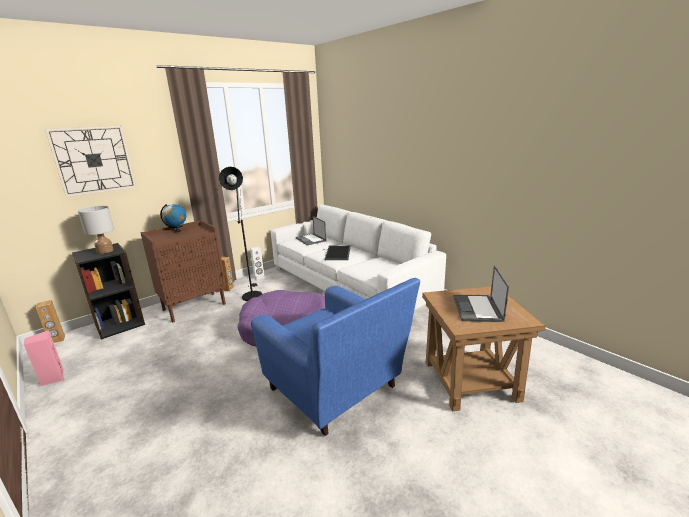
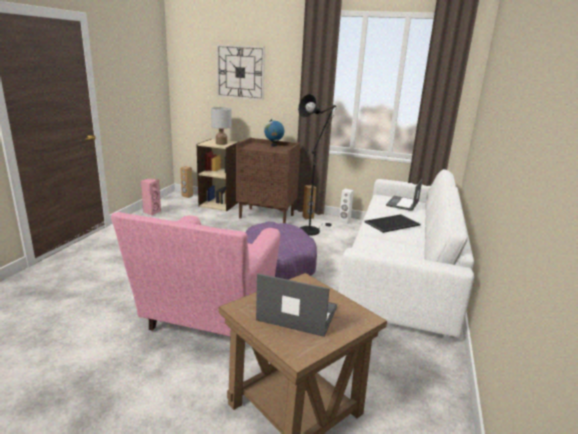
camera: 55 degrees right, 0 degrees up
(119, 324) = (219, 204): black bookcase -> beige bookcase
(335, 391) = (209, 318): blue armchair -> pink armchair
(477, 309) = (296, 313): laptop -> laptop turned 45 degrees clockwise

